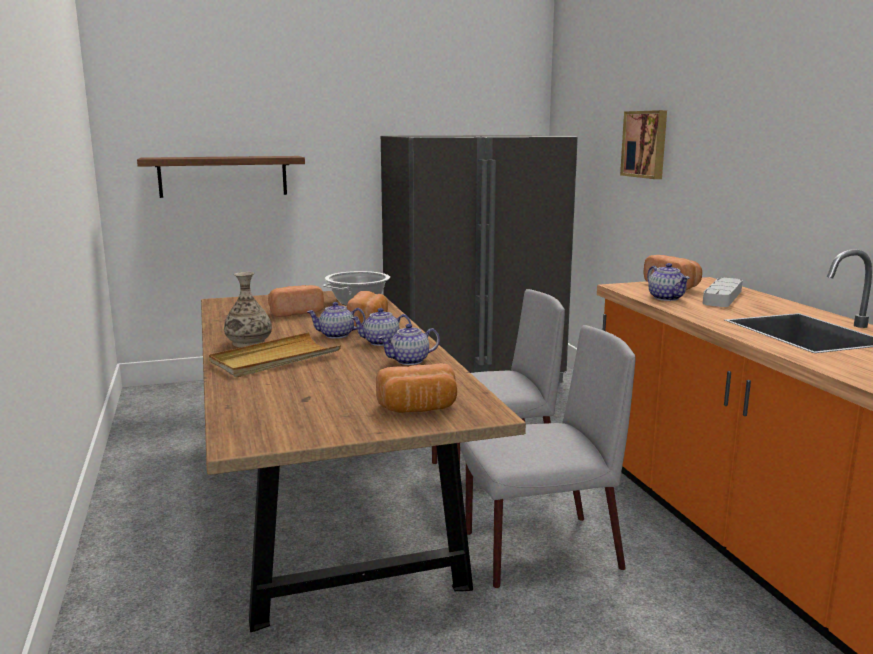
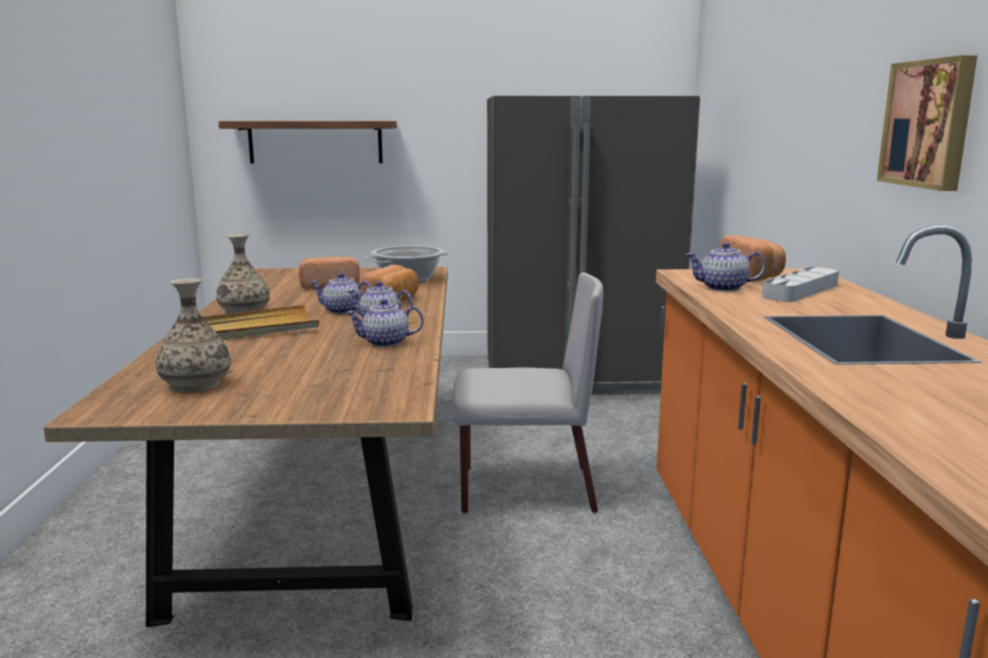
camera: 15 degrees right, 0 degrees up
(294, 411) = (196, 384): none -> vase
(418, 409) = (329, 394): bread -> none
(539, 551) = (519, 587): grey chair -> none
(646, 144) = (771, 102): picture -> picture (929, 124)
(667, 298) = (722, 288): teapot -> teapot turned 105 degrees clockwise

